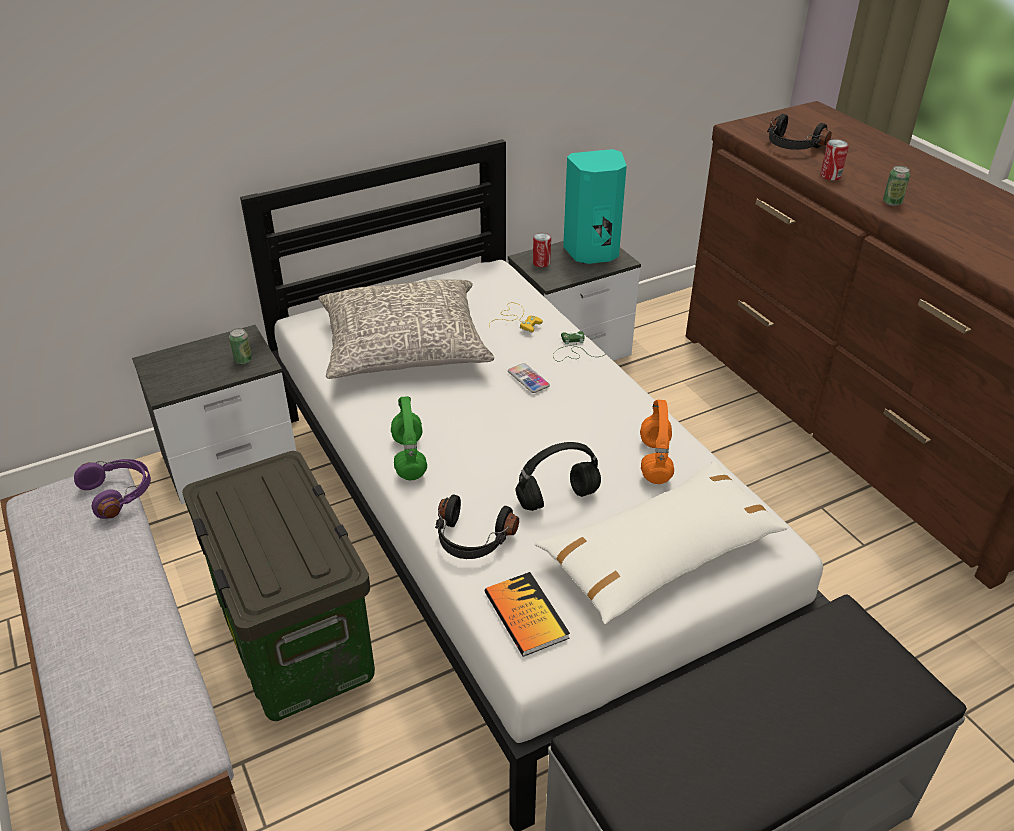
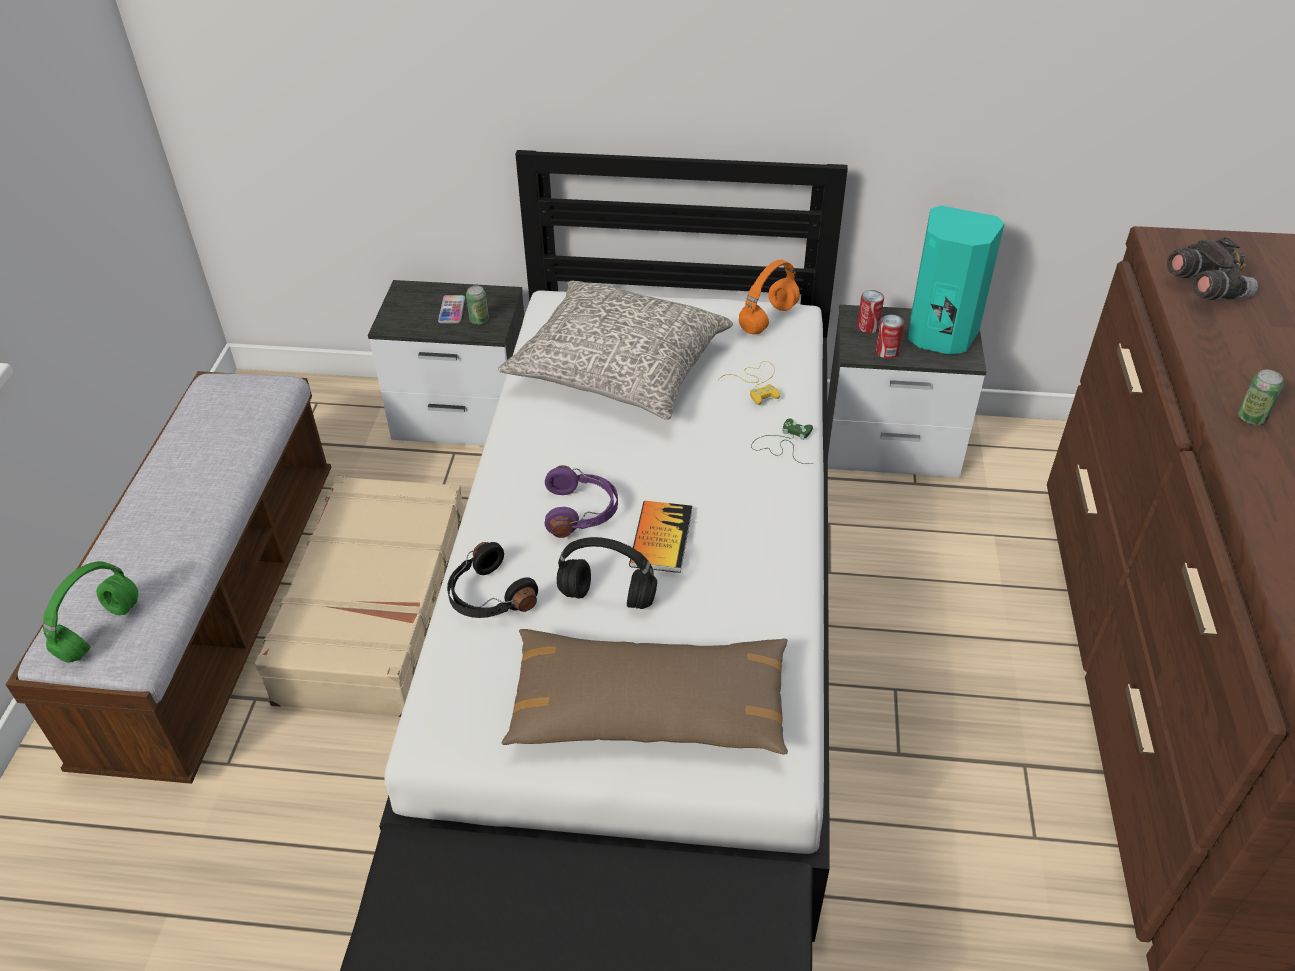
camera: 35 degrees right, 5 degrees up
(119, 493) = (273, 407): purple headphones -> purple headphones (581, 512)
(292, 637) = (379, 610): storage box -> beige suitcase
(408, 457) = (514, 485): green headphones -> green headphones (100, 629)
(526, 615) = (464, 696): book -> book (661, 538)
(528, 379) = (703, 455): phone -> phone (452, 310)
(654, 460) = (745, 606): orange headphones -> orange headphones (768, 318)
(661, 554) = (649, 709): white pillow -> brown pillow
(792, 146) = (1205, 290): black headphones -> grey binoculars
(830, 176) = (1207, 350): can -> can (887, 352)

